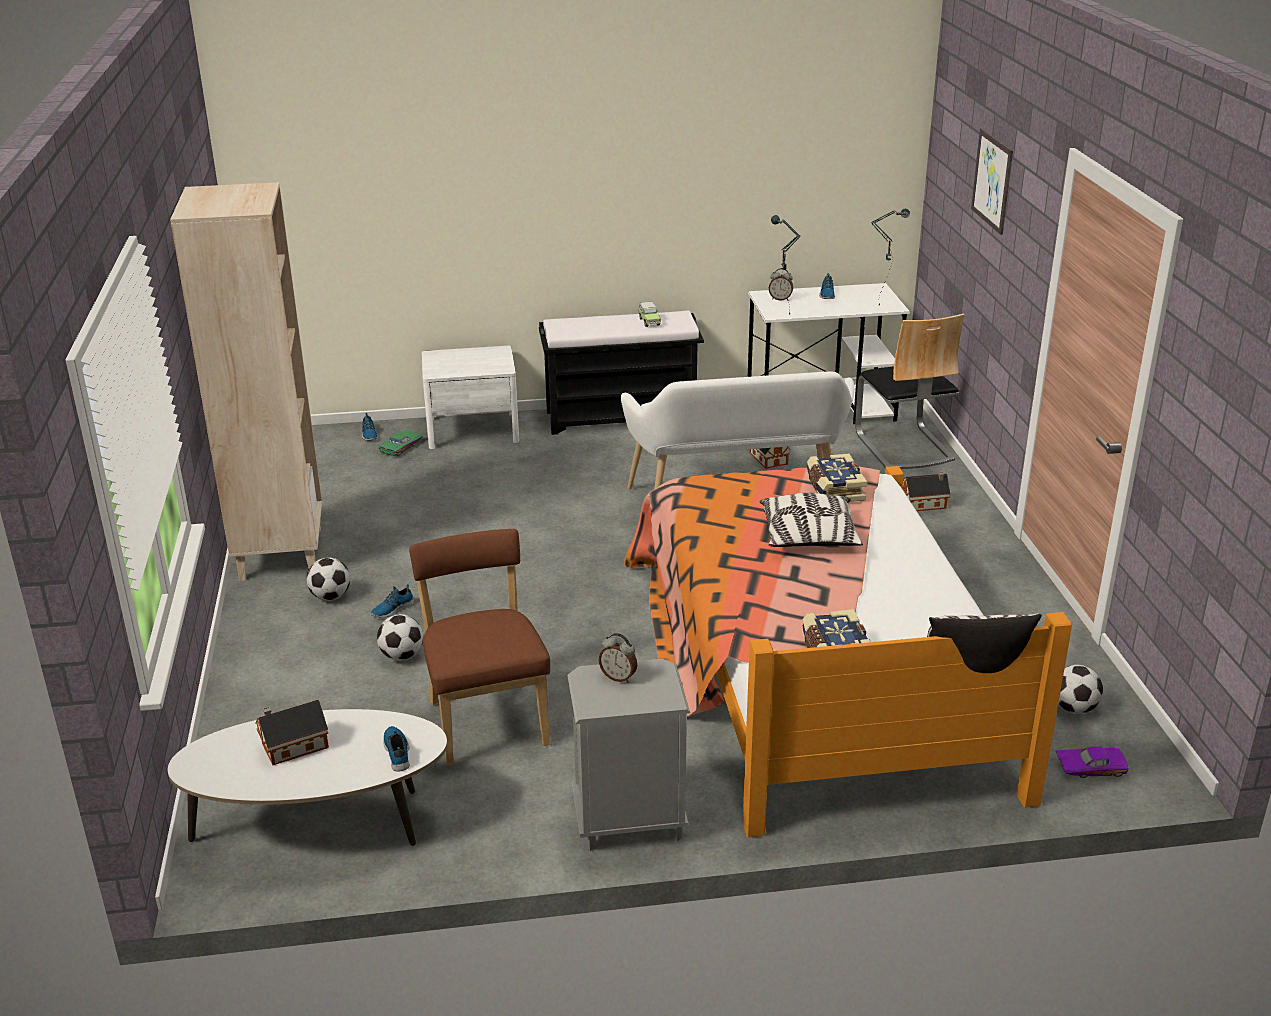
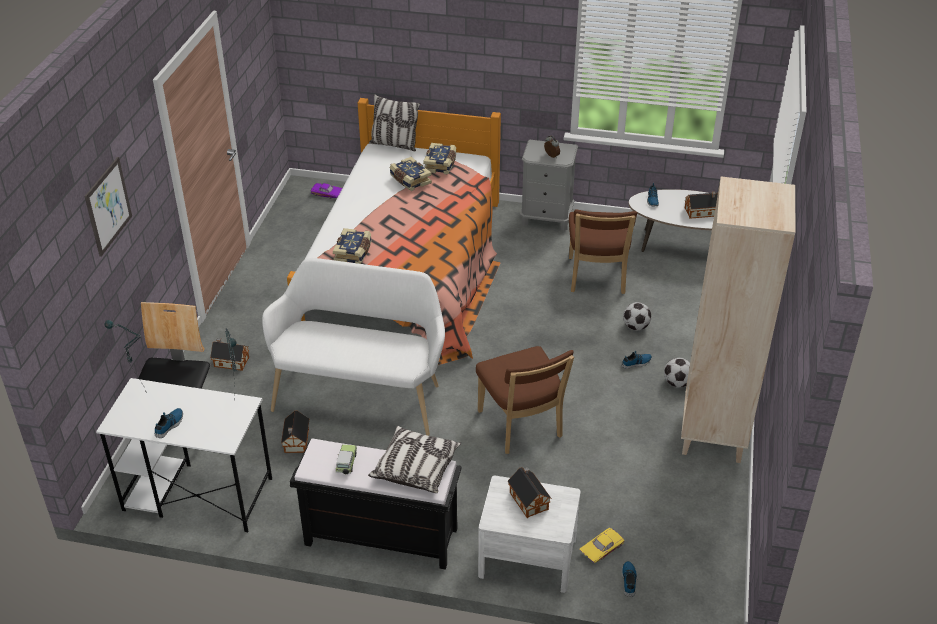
camera: 160 degrees left, 10 degrees up
(402, 447) = (600, 548): green toy car -> yellow toy car
(472, 365) = (528, 499): none -> toy house
(524, 515) = (521, 427): none -> brown chair
(780, 299) = (218, 429): alarm clock -> none
(809, 537) = (397, 226): pillow -> pillow (416, 468)
(862, 612) = (409, 180): none -> book
(1074, 708) = (303, 217): football -> none

